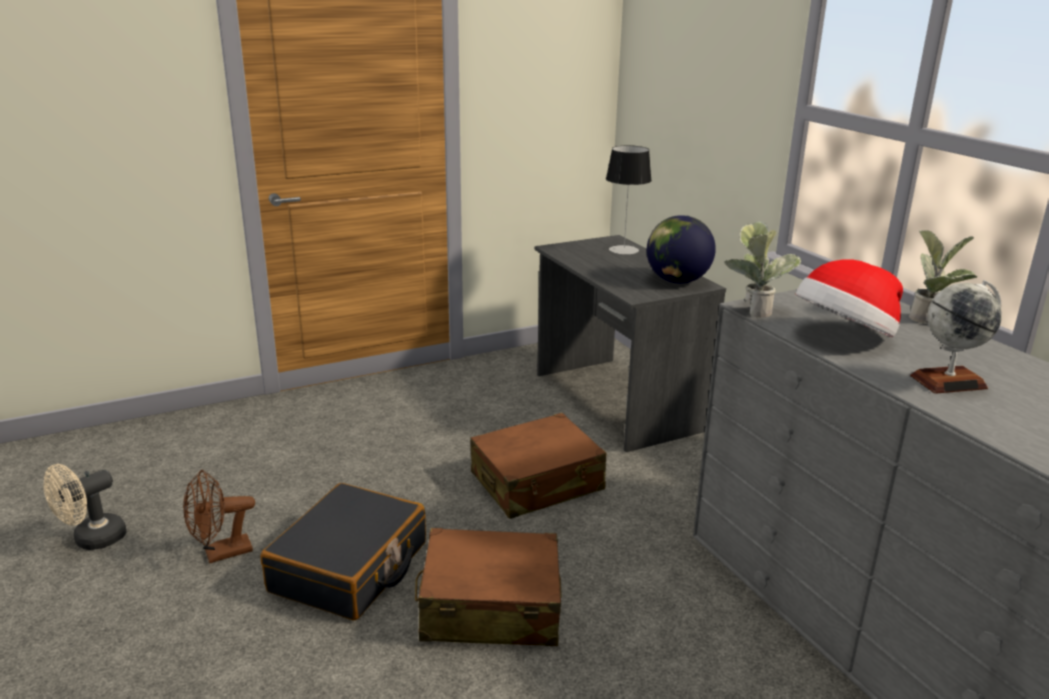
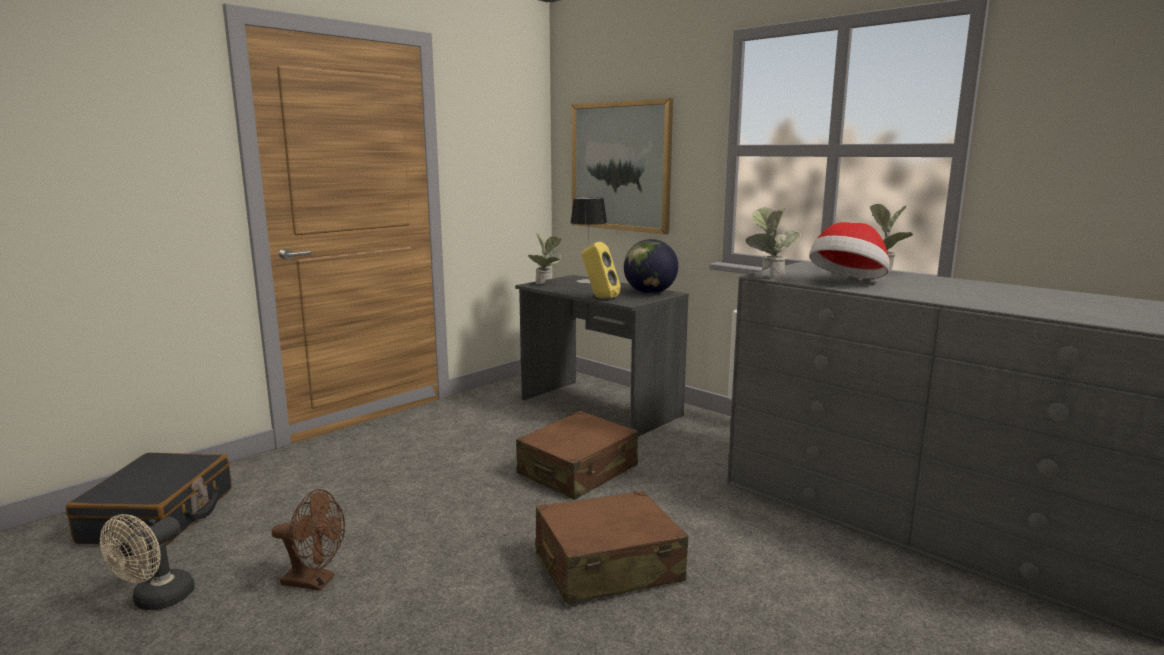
camera: 20 degrees left, 10 degrees down
(221, 554) = (315, 581): brown fan -> brown fan turned 120 degrees counterclockwise
(350, 567) = (457, 564): black suitcase -> black suitcase (159, 516)
(571, 248) = (547, 284): none -> potted plant
(608, 282) = (599, 298): none -> yellow speaker
(684, 107) = (620, 166): none -> picture
(948, 382) = (946, 293): globe -> none

